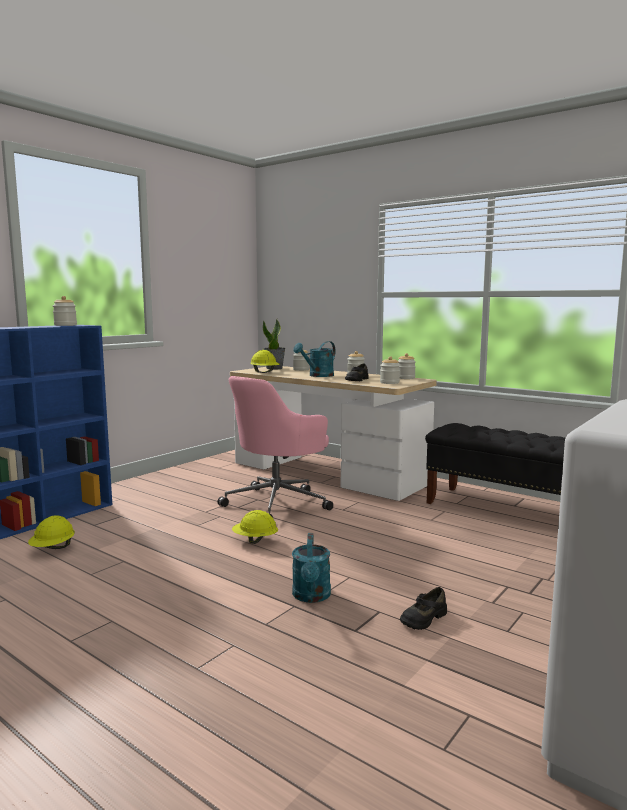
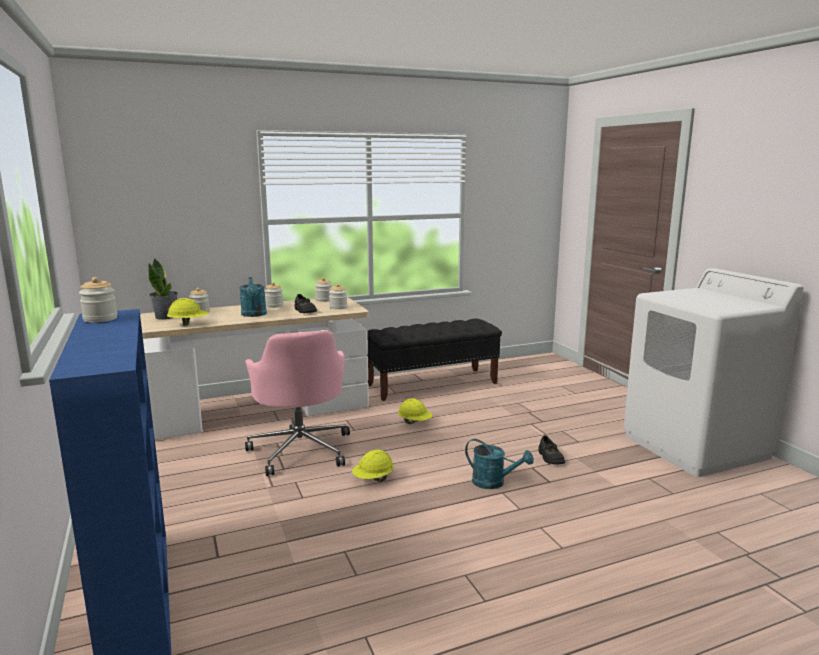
camera: 60 degrees left, 5 degrees up
(53, 549) = (258, 593): yellow hard hat -> yellow hard hat (415, 422)

